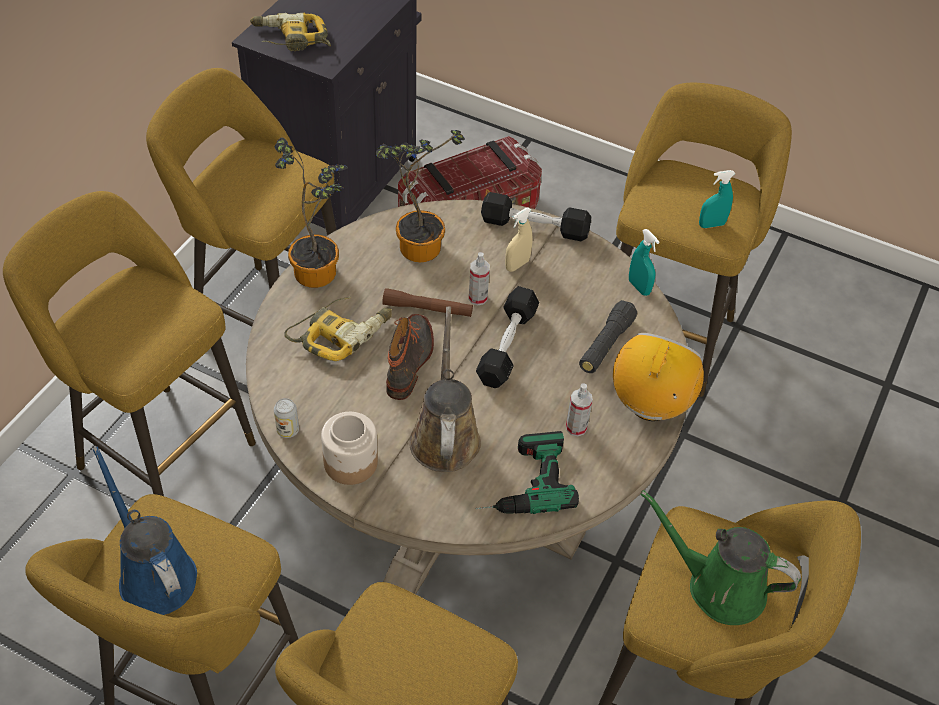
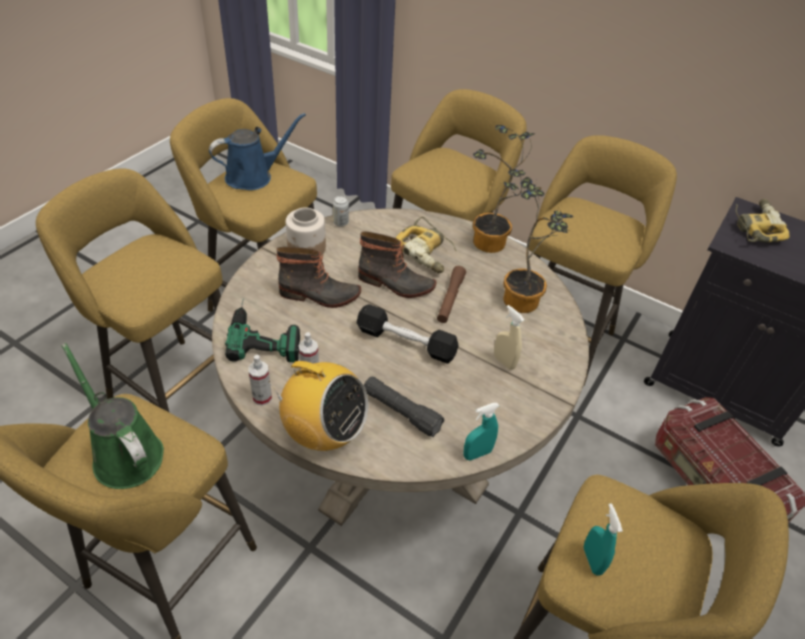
camera: 95 degrees right, 5 degrees down
(444, 435) = (319, 296): brown watering can -> boot
(478, 298) = (462, 330): spray bottle -> spray bottle (262, 397)
(534, 227) = (557, 381): black dumbbell -> none
(718, 586) = (125, 453): green watering can -> green watering can turned 75 degrees counterclockwise

